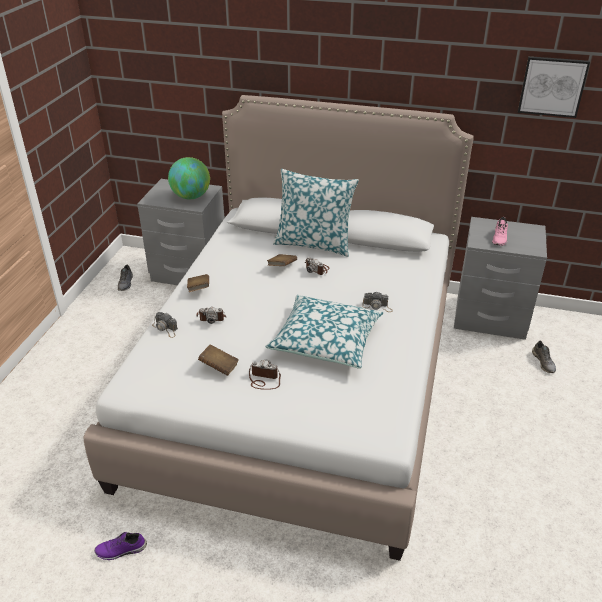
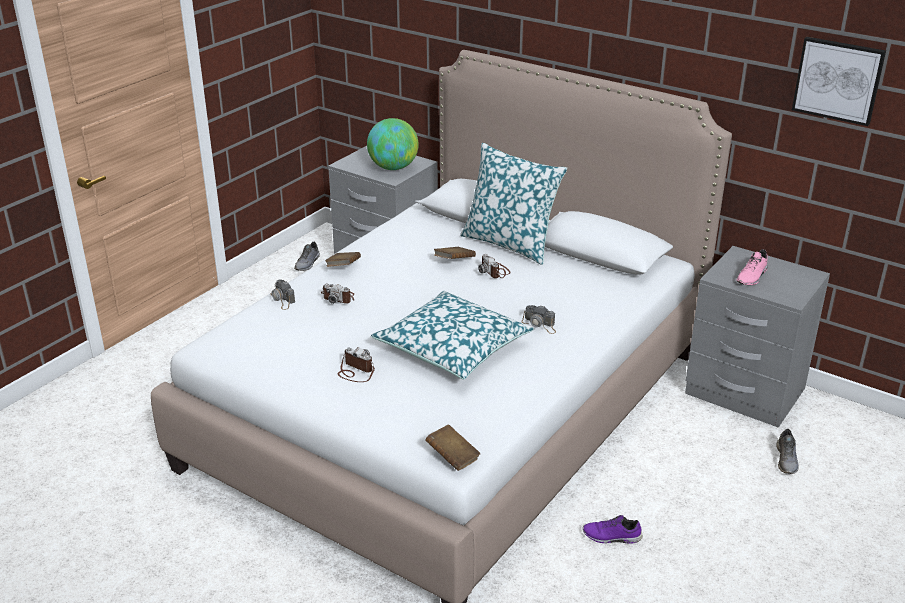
camera: 20 degrees right, 5 degrees down
(121, 551) = (159, 529): purple shoe -> purple shoe (611, 537)
(219, 367) = (314, 348): brown book -> brown book (452, 457)

